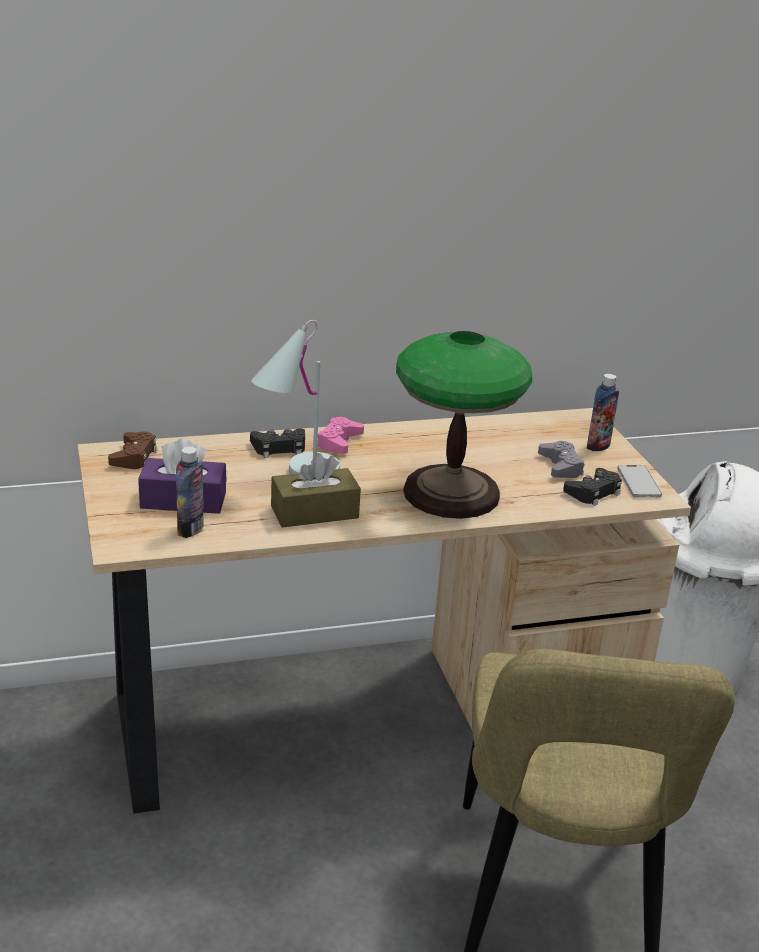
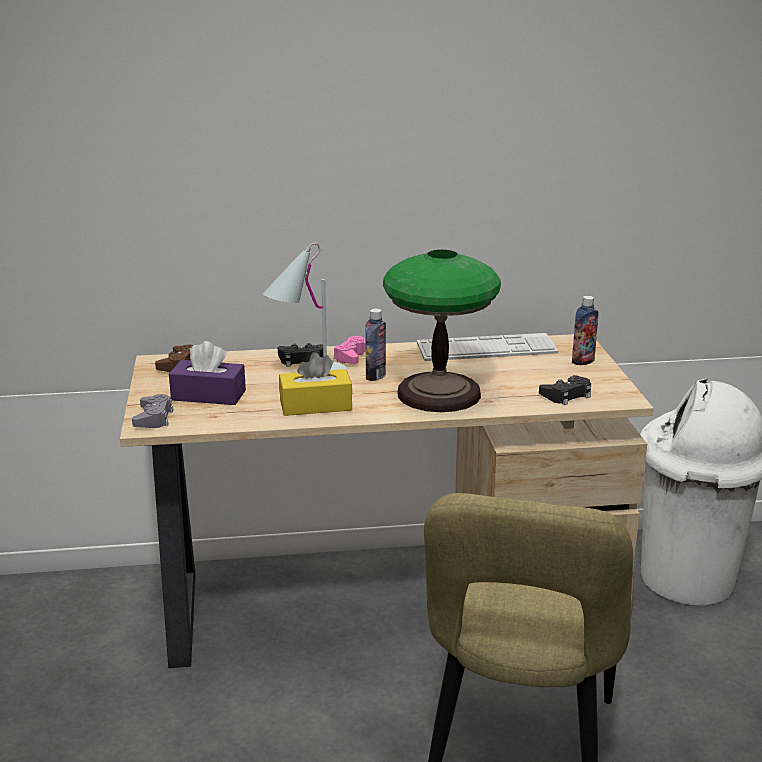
camera: 10 degrees right, 5 degrees down
(190, 529) = (207, 416): bottle -> bottle (375, 376)
(314, 512) = (315, 405): brown tissue box -> yellow tissue box
(487, 430) = (486, 349): none -> keyboard
(560, 466) = (543, 376): grey game controller -> grey game controller (154, 418)
(638, 483) = (611, 389): phone -> none

